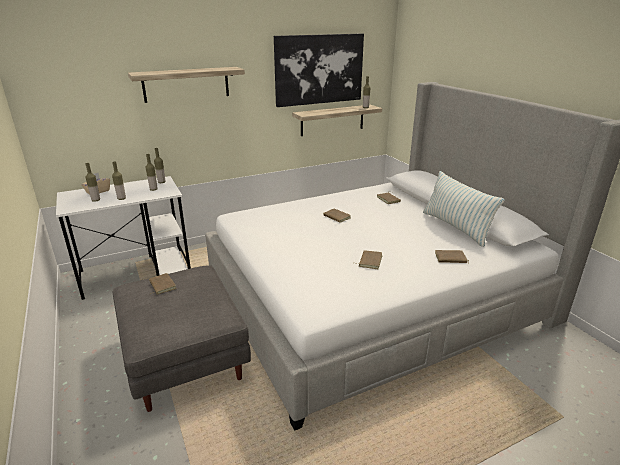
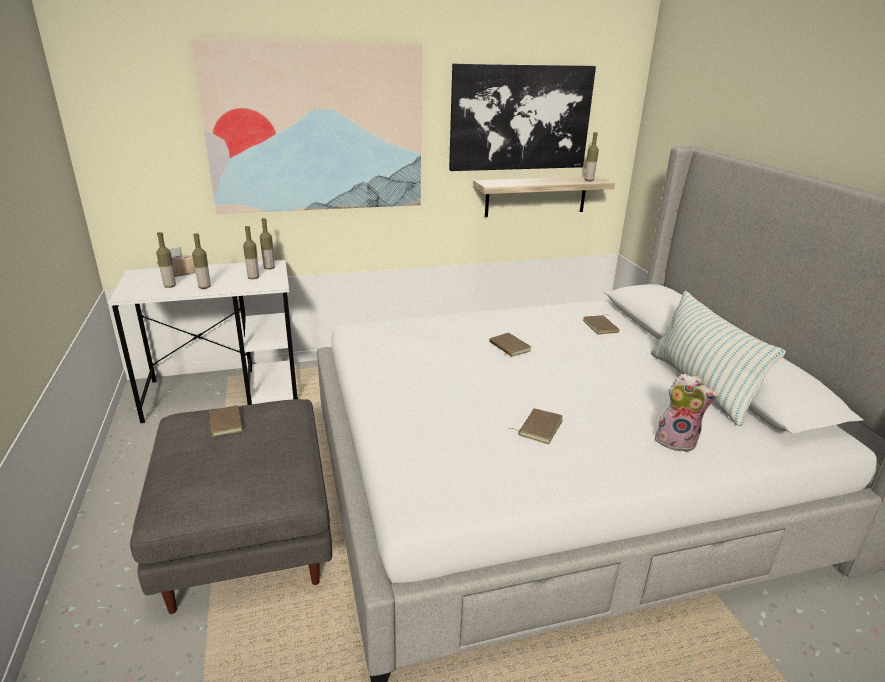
camera: 10 degrees right, 0 degrees up
(186, 84) = (316, 129): shelf -> picture
(450, 259) = (677, 441): brown book -> plush toy

